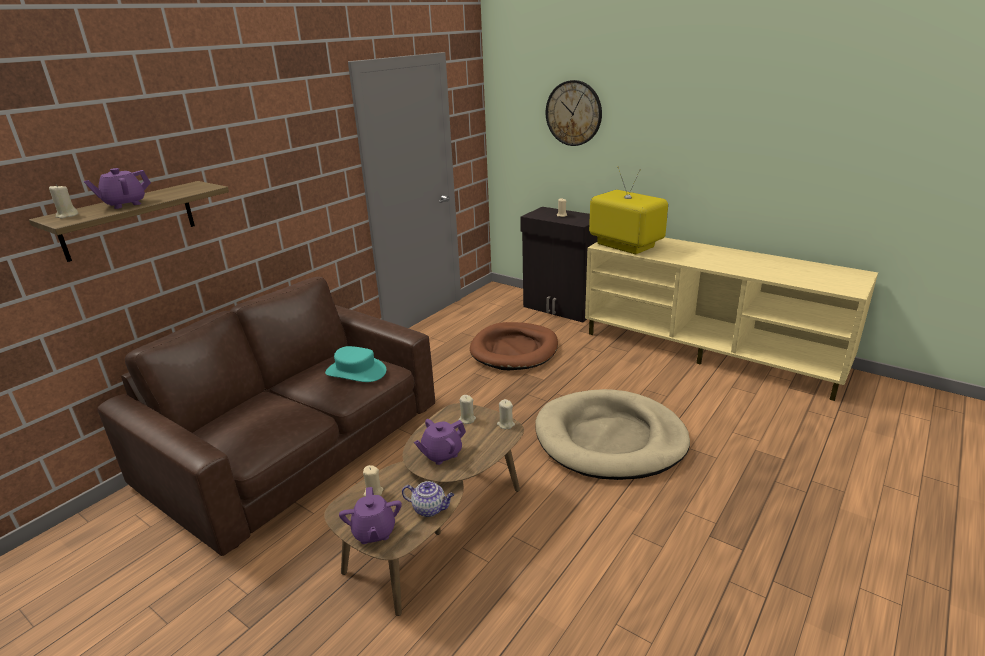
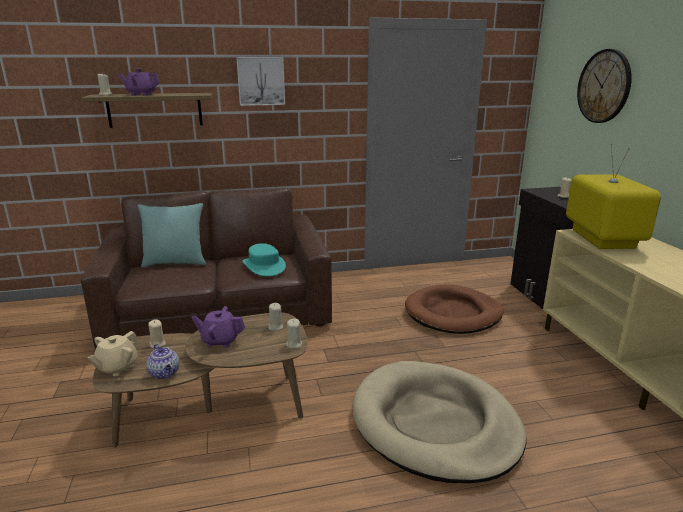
camera: 40 degrees right, 5 degrees down
(236, 411) = (175, 263): none -> turquoise pillow
(253, 154) = (261, 81): none -> picture
(374, 532) = (117, 367): purple teapot -> beige teapot

